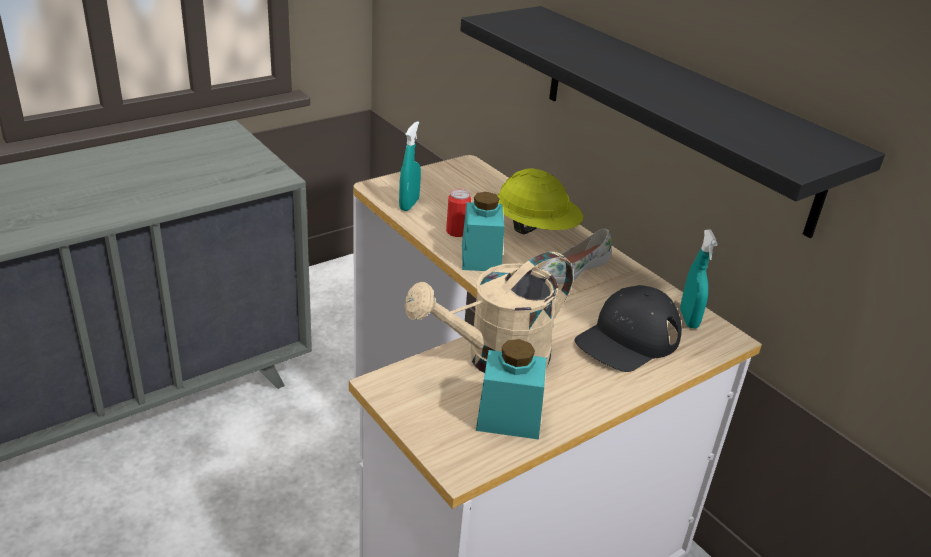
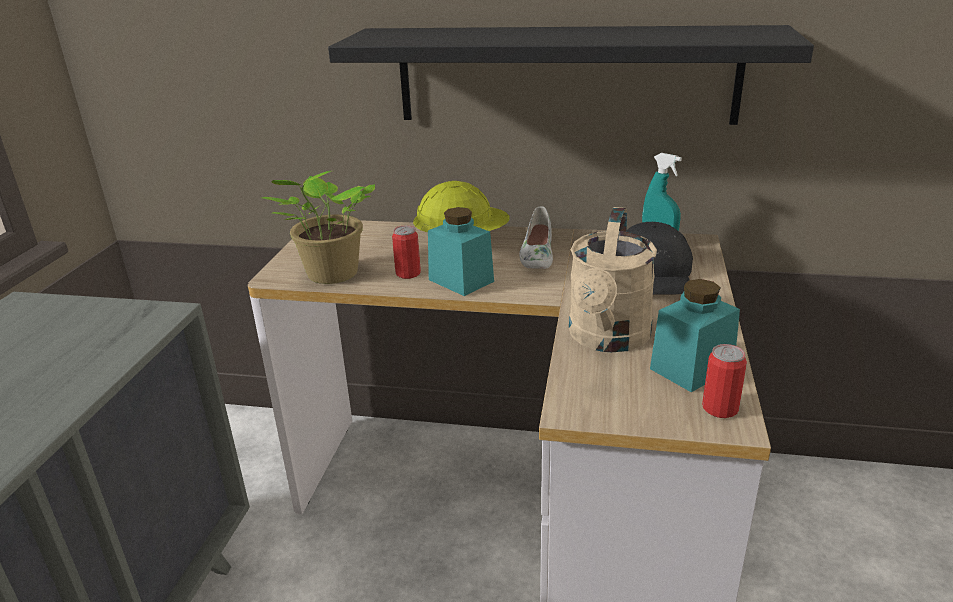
camera: 40 degrees left, 5 degrees down
(409, 204) = (330, 275): turquoise spray bottle -> potted plant
(471, 453) = (720, 408): none -> can

